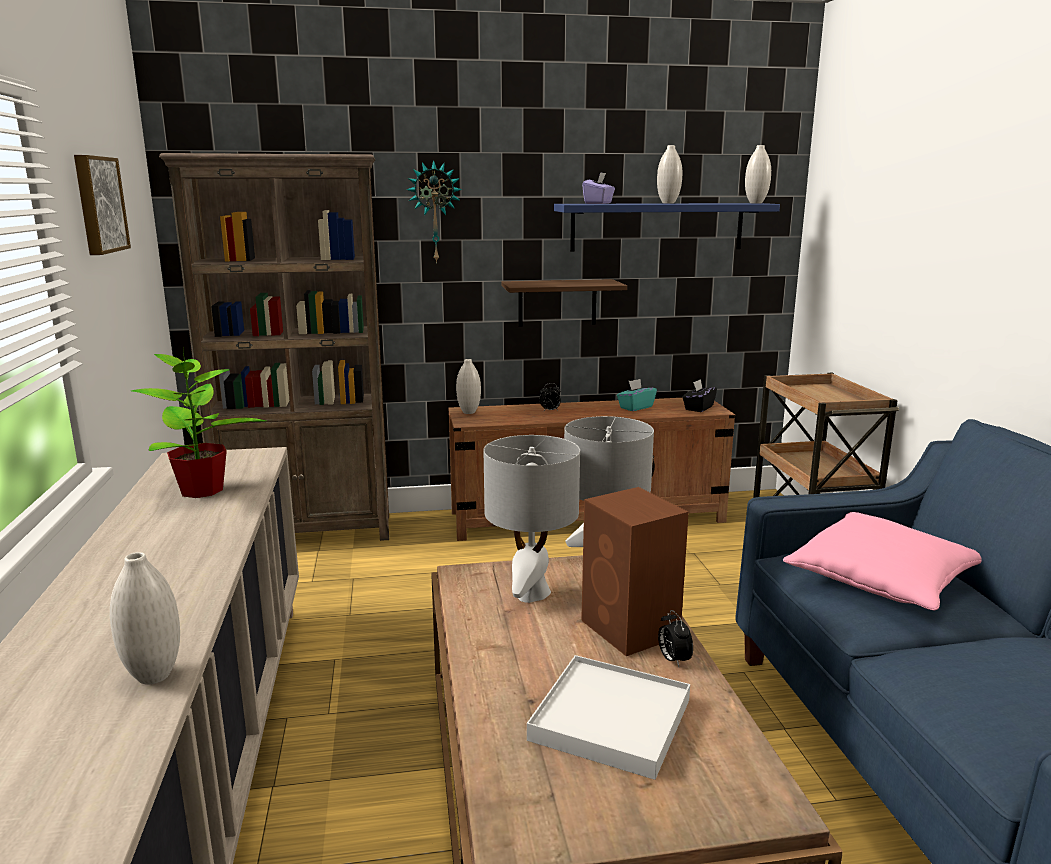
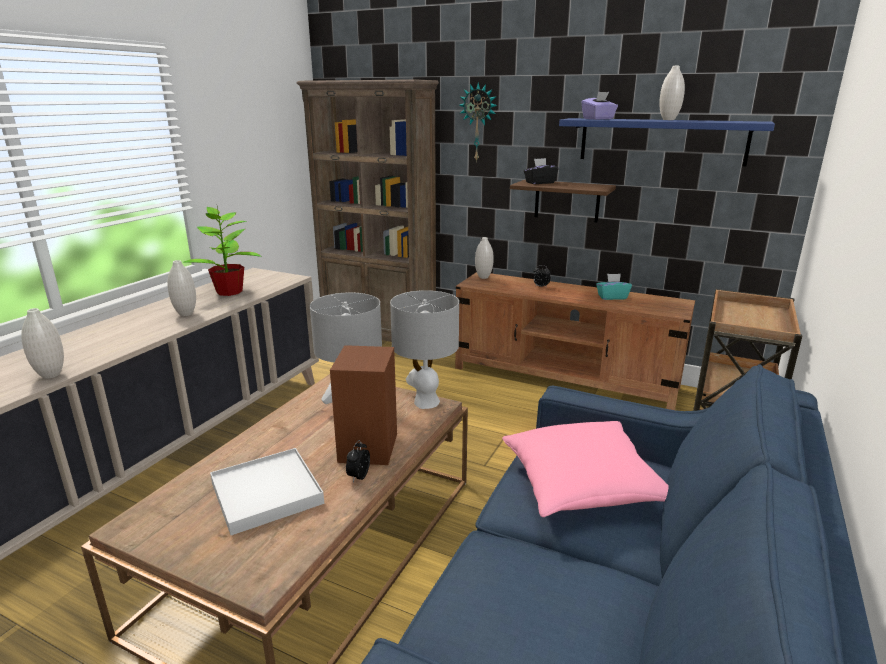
camera: 35 degrees right, 5 degrees up
(98, 204) = (240, 114): picture -> none
(698, 408) = (665, 308): black tissue box -> black tissue box (539, 183)
(755, 203) = (755, 122): white vase -> white vase (186, 314)

